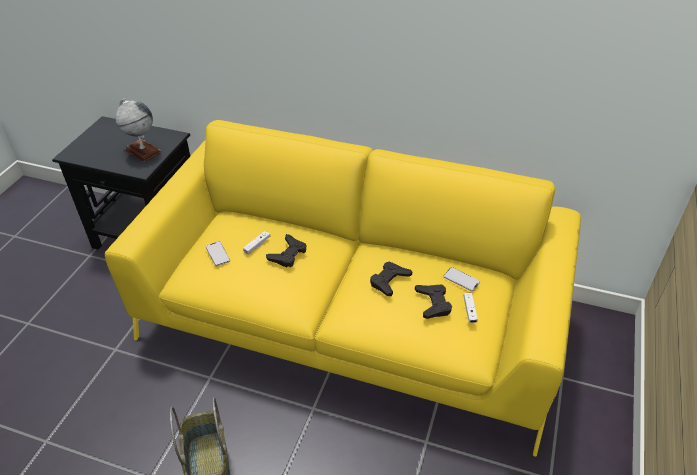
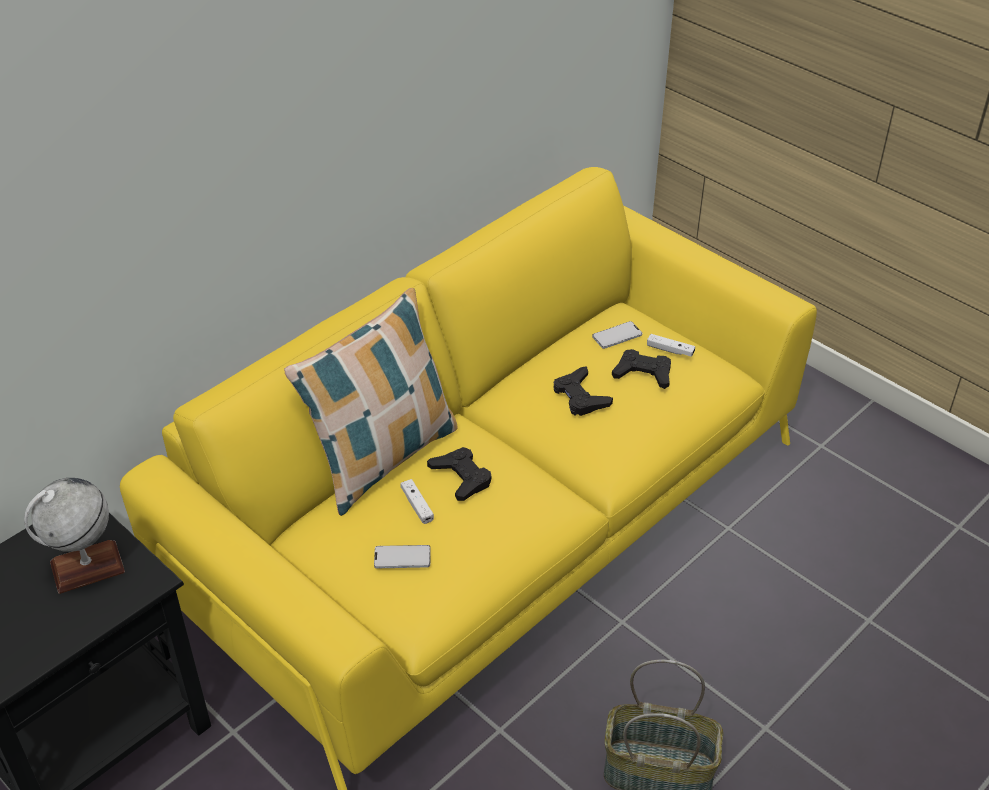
camera: 65 degrees left, 0 degrees up
(290, 222) = (382, 458): none -> pillow

